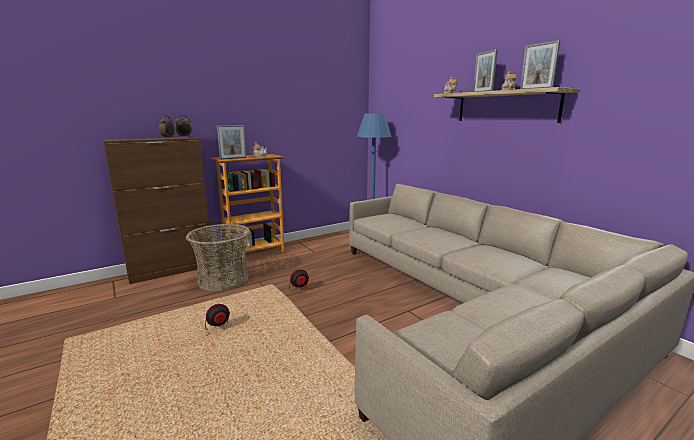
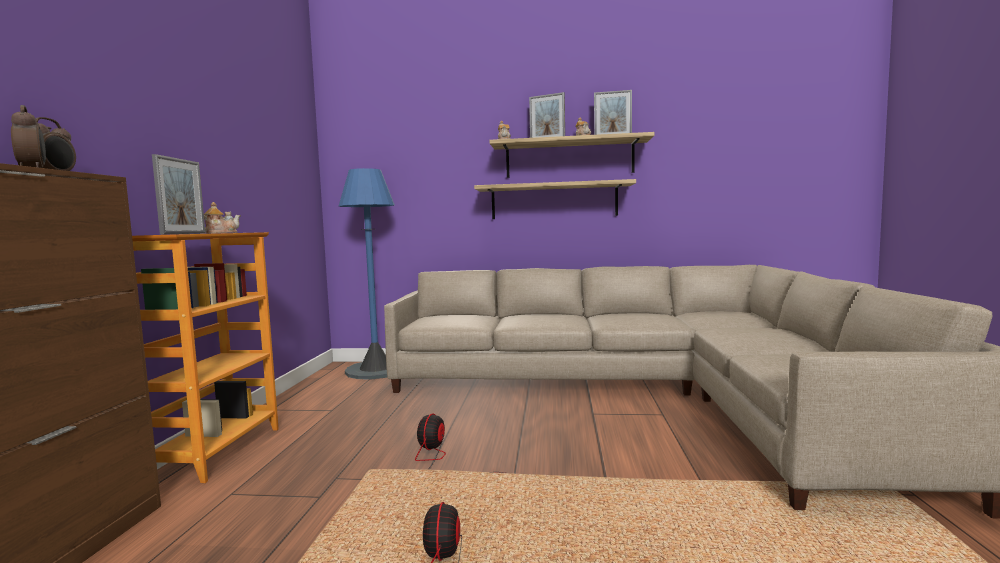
camera: 50 degrees left, 10 degrees down
(223, 280) = (252, 510): basket -> none
(489, 143) = (554, 201): none -> shelf

